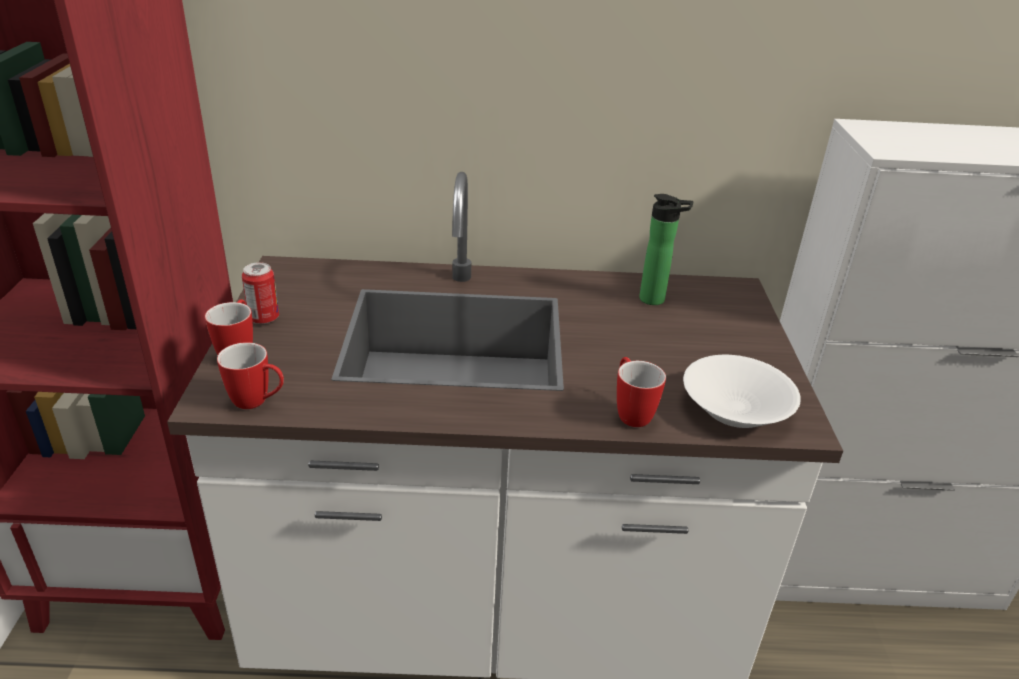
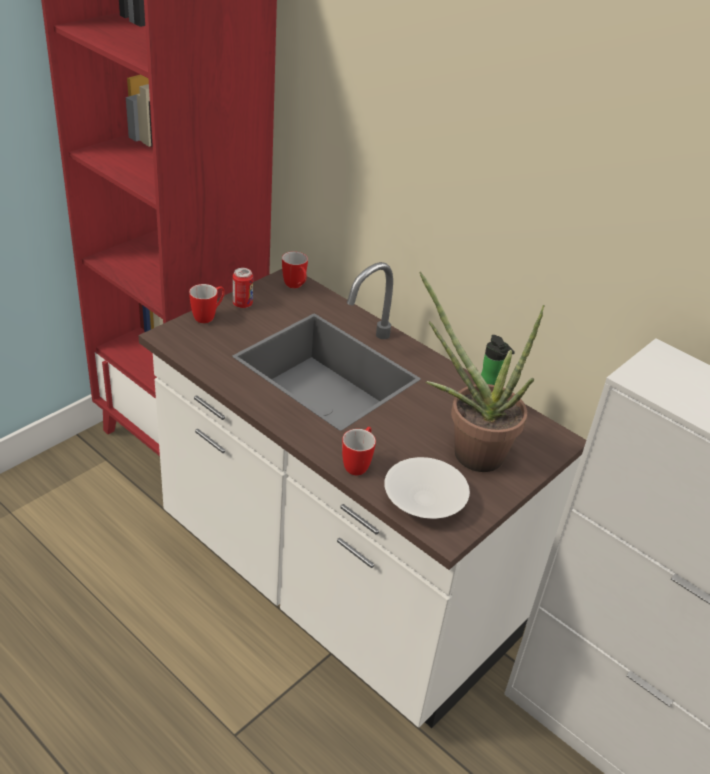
camera: 40 degrees right, 5 degrees up
(258, 402) = (185, 348): mug -> mug (296, 286)
(694, 339) = (467, 451): none -> potted plant

